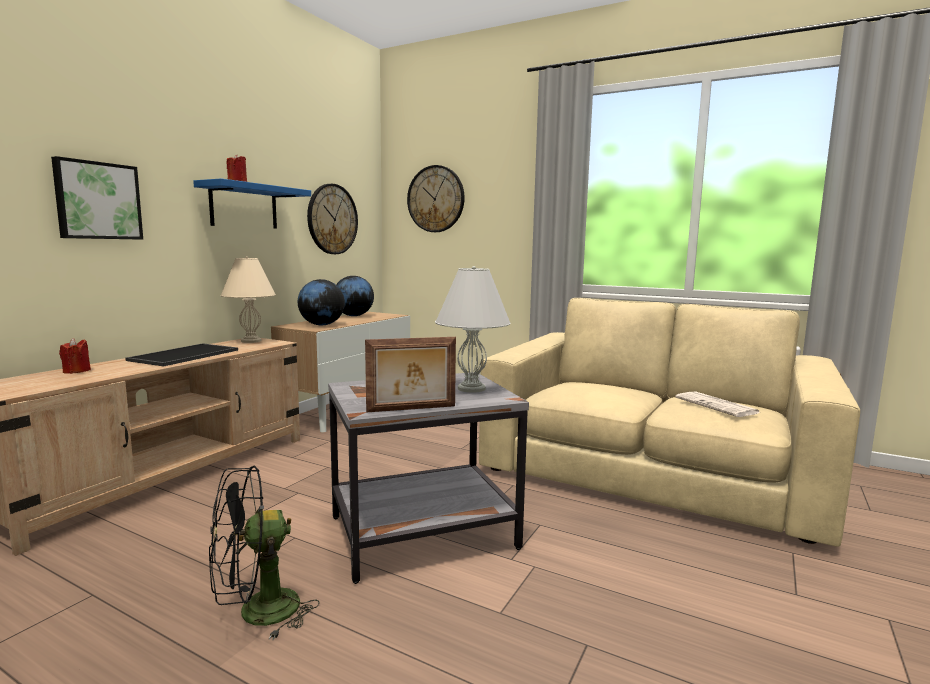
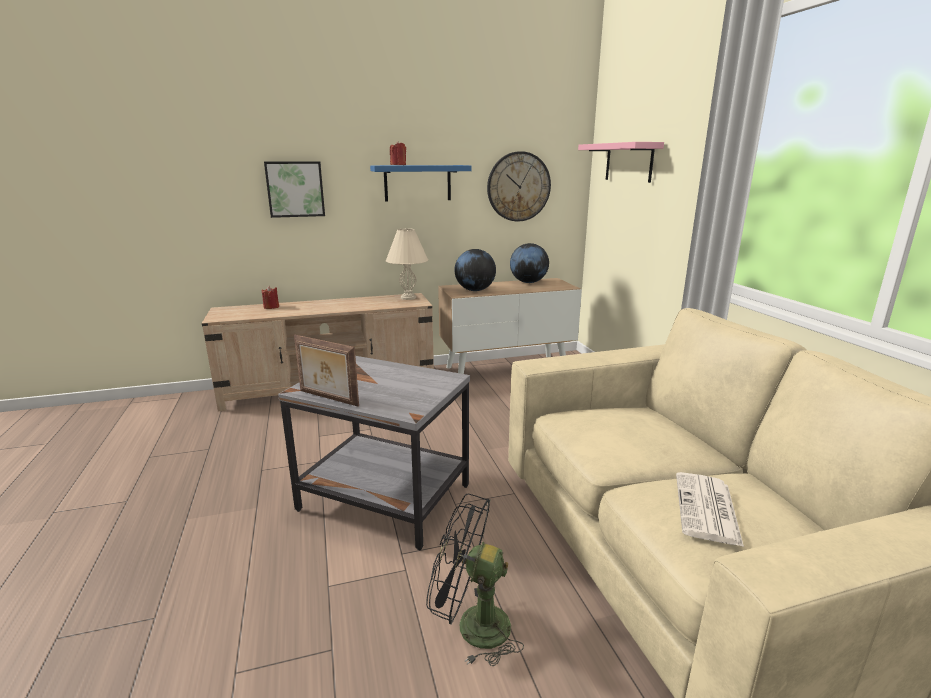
camera: 45 degrees right, 10 degrees up
(185, 355) = (342, 305): tray -> none
(256, 614) = (236, 500): black fan -> black fan (471, 626)
(436, 199) = (629, 162): wall clock -> pink shelf
(472, 388) = (415, 393): white table lamp -> none

